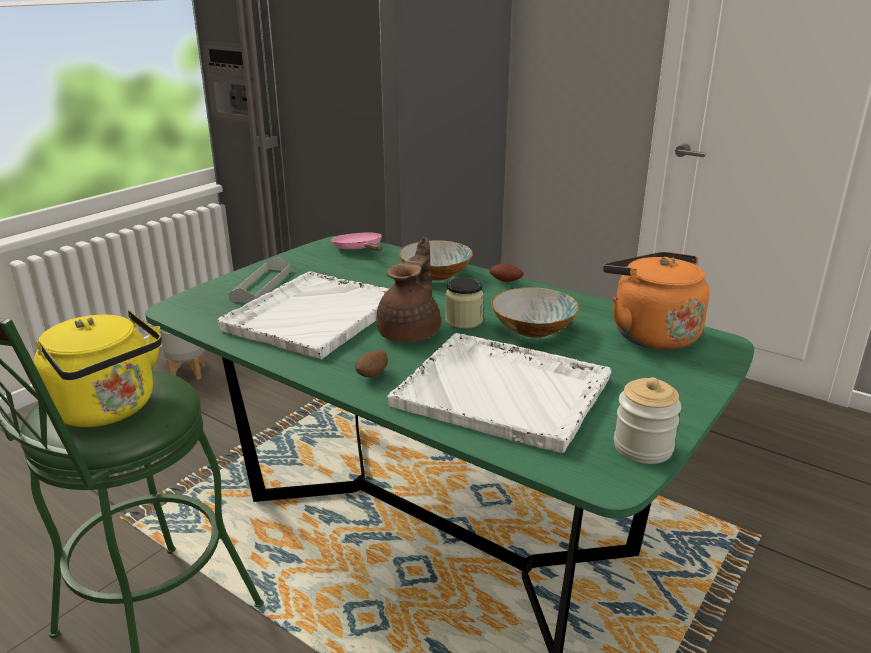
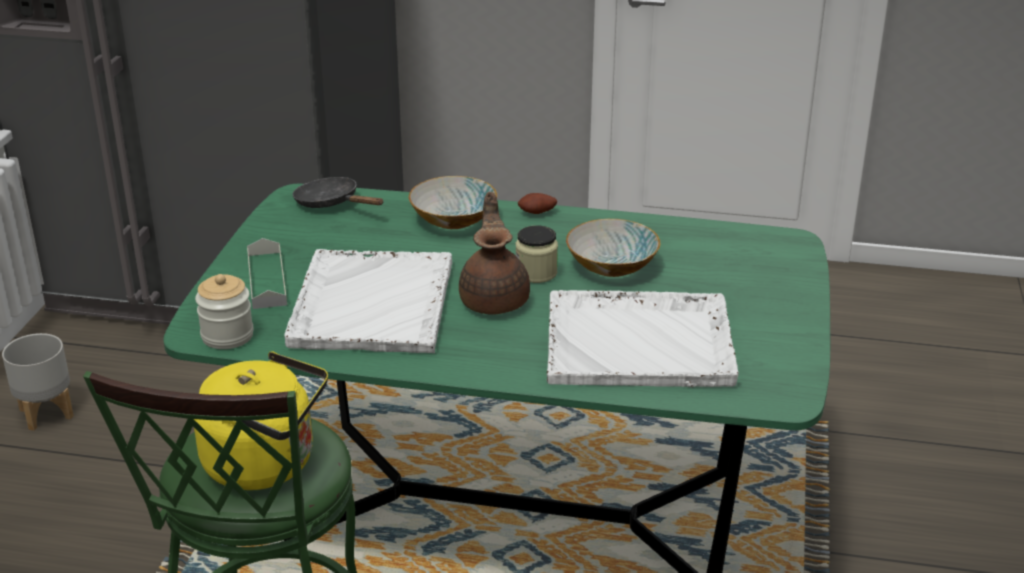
camera: 25 degrees left, 5 degrees up
(359, 249) = (331, 203): pink frying pan -> black frying pan
(372, 376) = (503, 357): potato -> none
(643, 447) = (792, 363): jar -> jar (227, 336)
(650, 334) = (723, 246): orange kettle -> none

